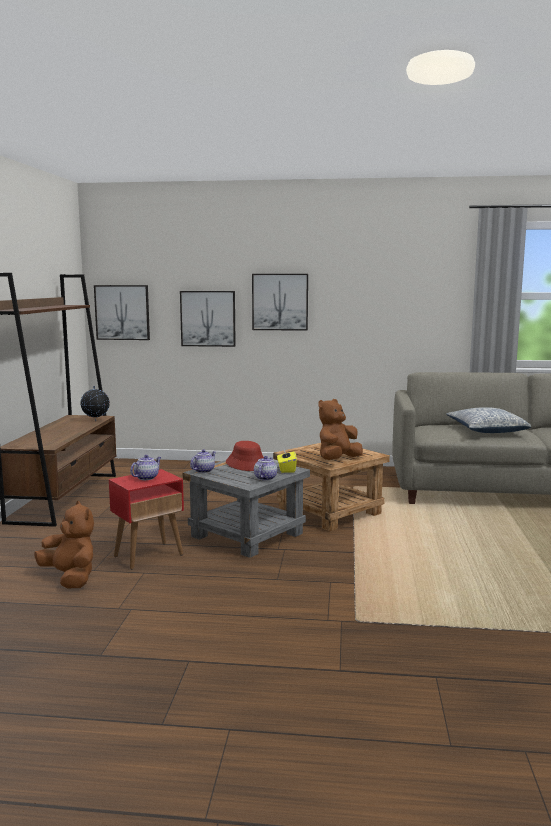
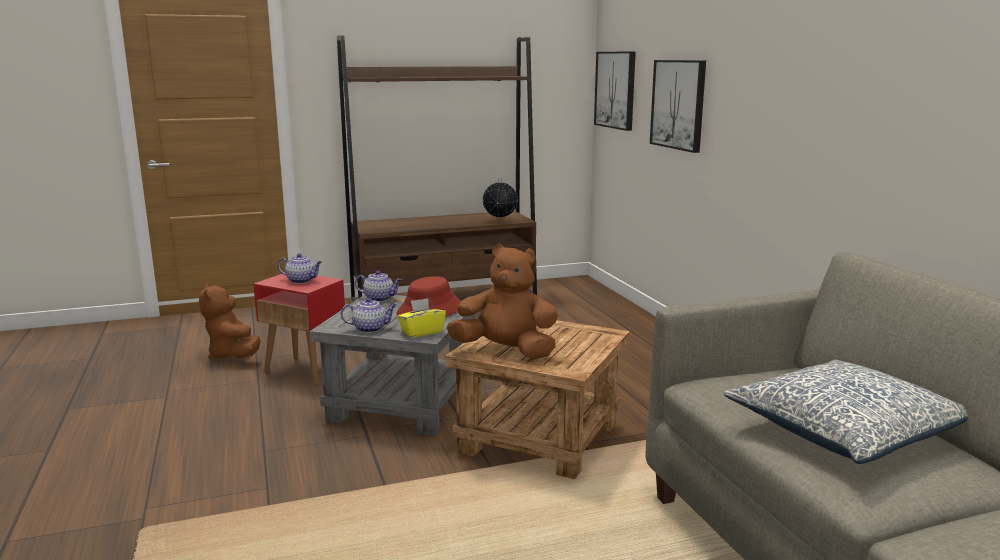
camera: 65 degrees right, 5 degrees up
(70, 578) = (233, 355): brown plush toy -> brown plush toy turned 135 degrees clockwise
(280, 302) = (751, 81): picture -> none

